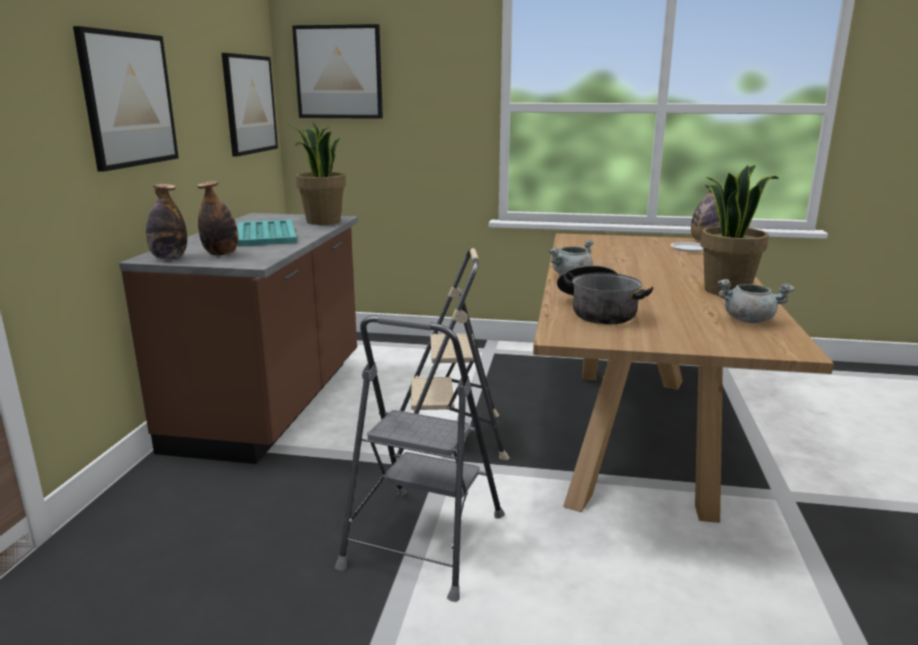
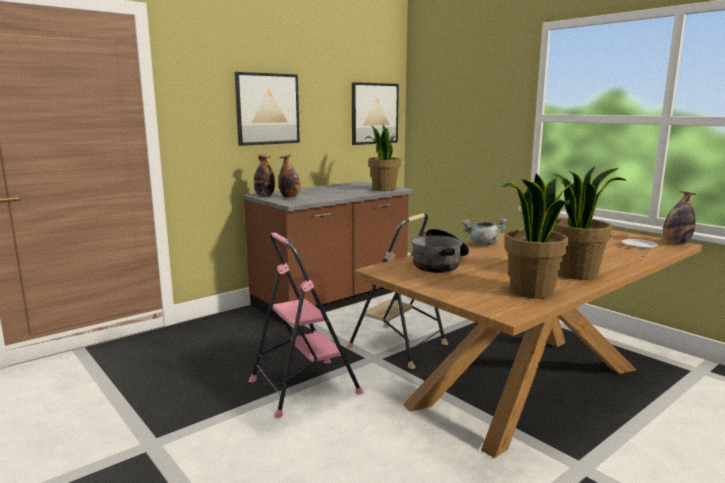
camera: 40 degrees right, 5 degrees down
(266, 234) = (336, 191): turquoise tray -> none
(338, 72) = (438, 93): picture -> none
(421, 542) = (301, 387): grey step ladder -> pink step ladder
(749, 320) = (532, 292): grey cooking pot -> potted plant

